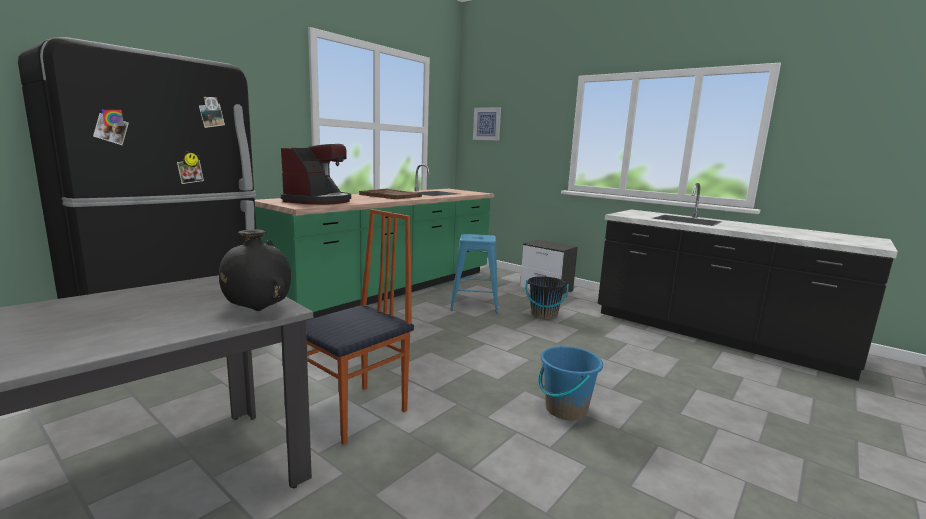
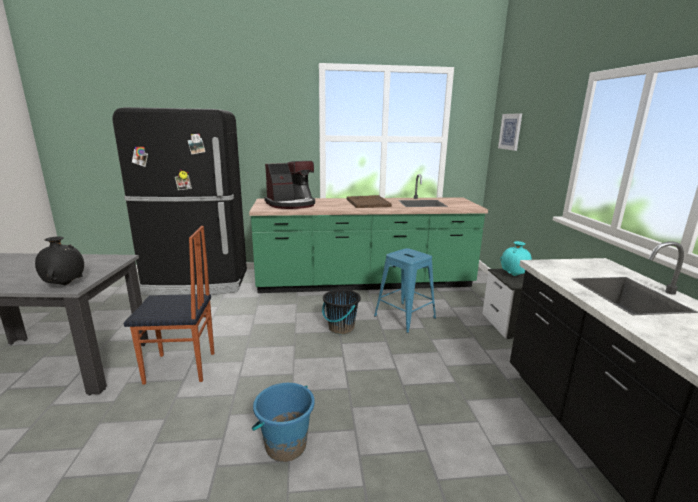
camera: 45 degrees right, 5 degrees up
(544, 315) = (448, 352): black bucket -> black bucket (341, 328)
(546, 244) = (514, 275): none -> turquoise vase

